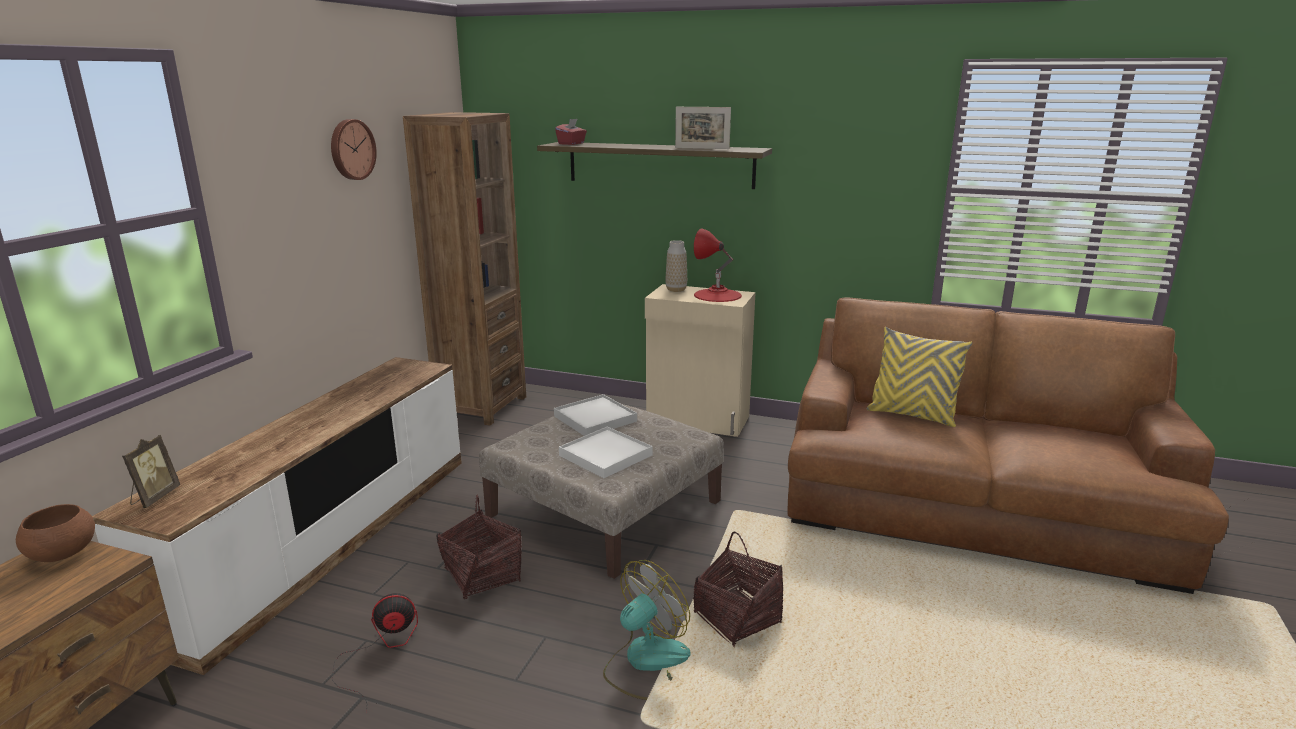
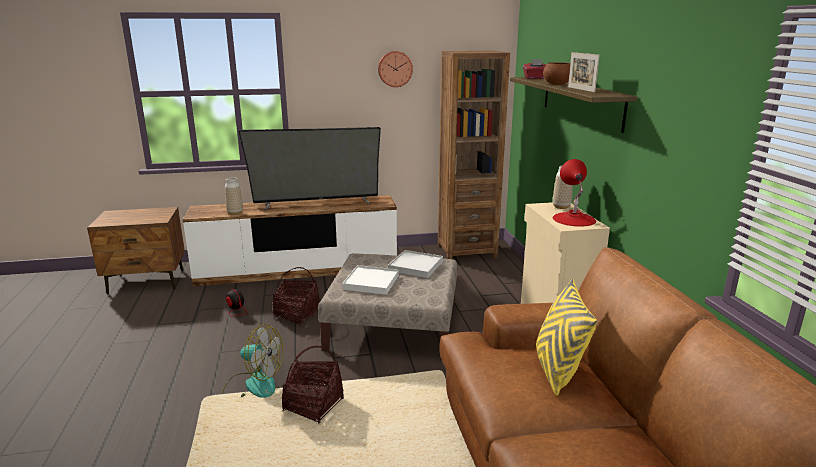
camera: 60 degrees right, 0 degrees up
(62, 554) = (163, 212): brown bowl -> brown bowl (557, 84)
(154, 498) = (209, 208): picture frame -> none
(245, 477) = (235, 213): none -> vase
(333, 406) = (316, 203): none -> television

